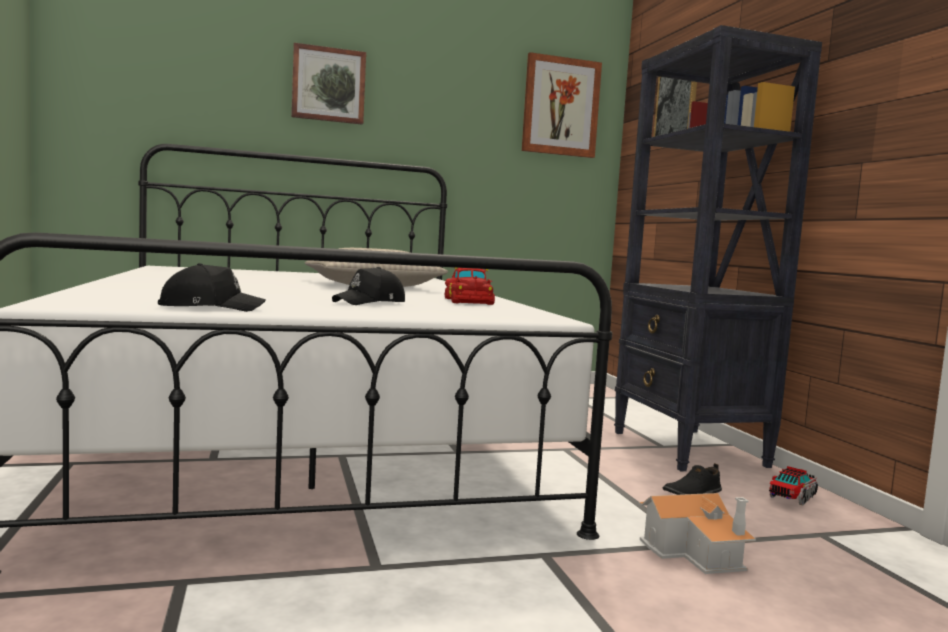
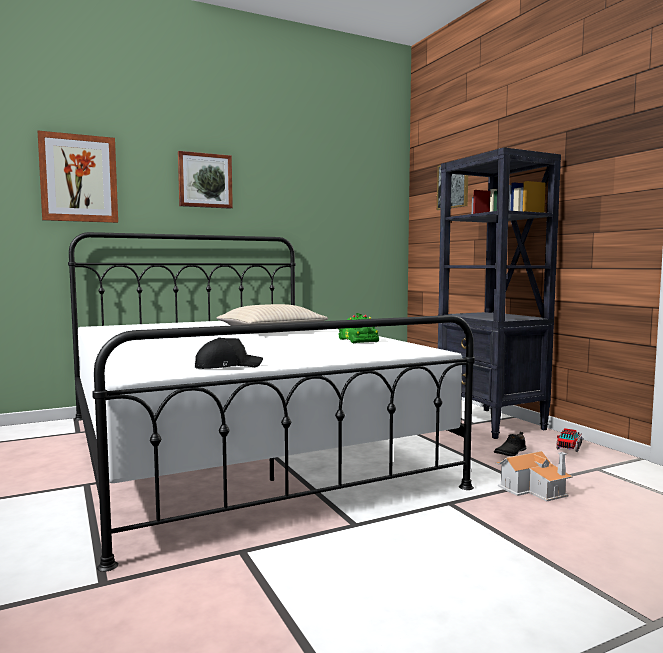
camera: 10 degrees left, 0 degrees up
(370, 303) = (306, 349): black cap -> none
(468, 301) = (358, 340): red toy car -> green toy car
(560, 107) = (367, 187): picture -> picture (79, 178)

